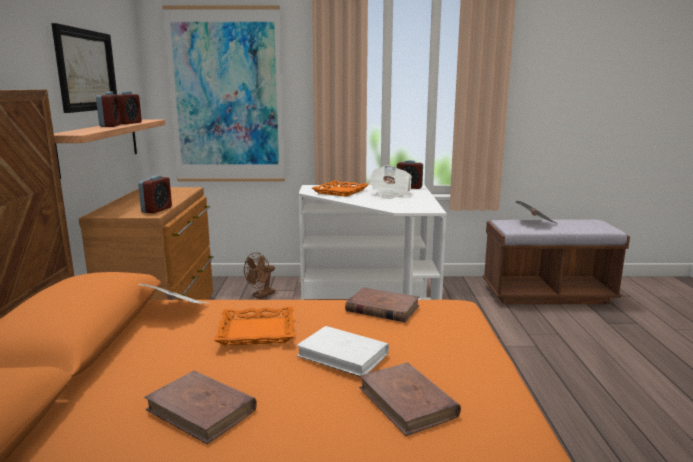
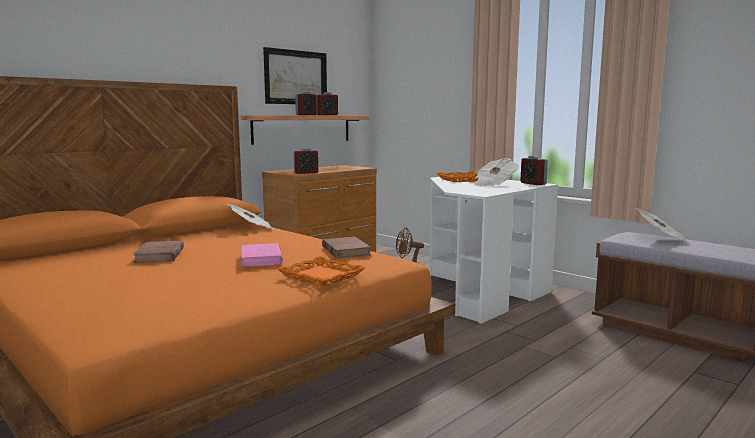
camera: 45 degrees right, 5 degrees down
(227, 97) = (418, 98): picture -> none
(257, 331) = (256, 242): orange tray -> orange tray (322, 276)
(343, 355) = (261, 258): white book -> pink book
(407, 402) = (232, 279): brown book -> none

